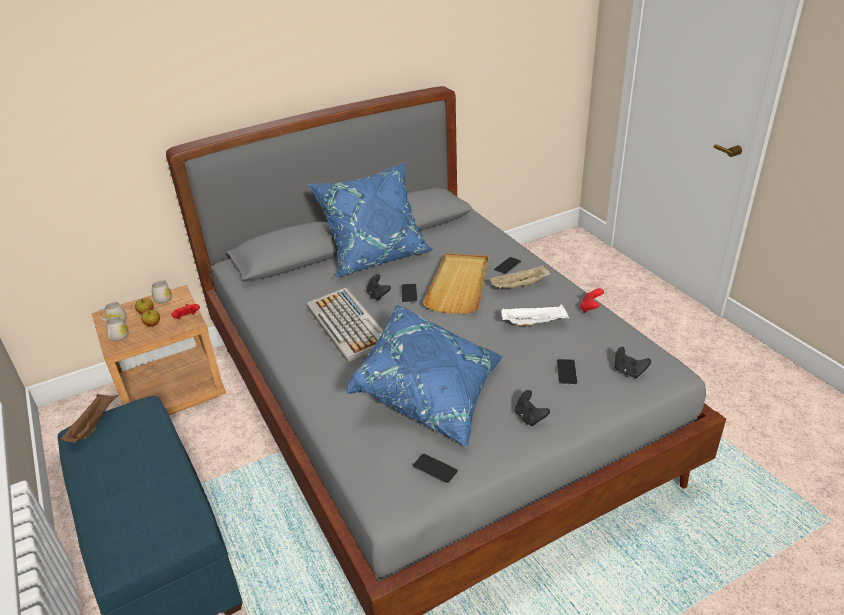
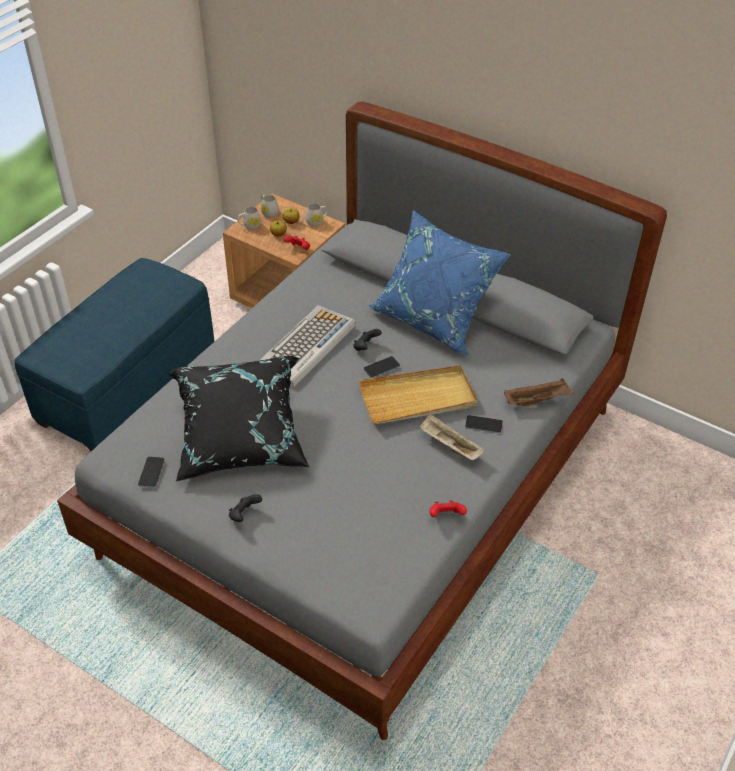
camera: 60 degrees right, 10 degrees up
(93, 425) = (153, 270): brown tray -> brown tray (537, 400)
(431, 395) = (240, 438): blue pillow -> black pillow
(534, 323) = (389, 477): white tray -> none
(566, 372) = (323, 524): phone -> none
(629, 371) = (351, 574): black game controller -> none

